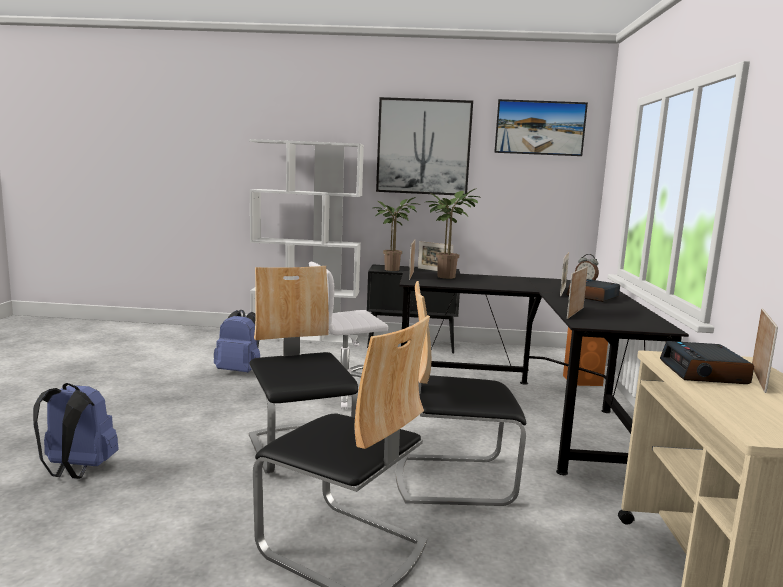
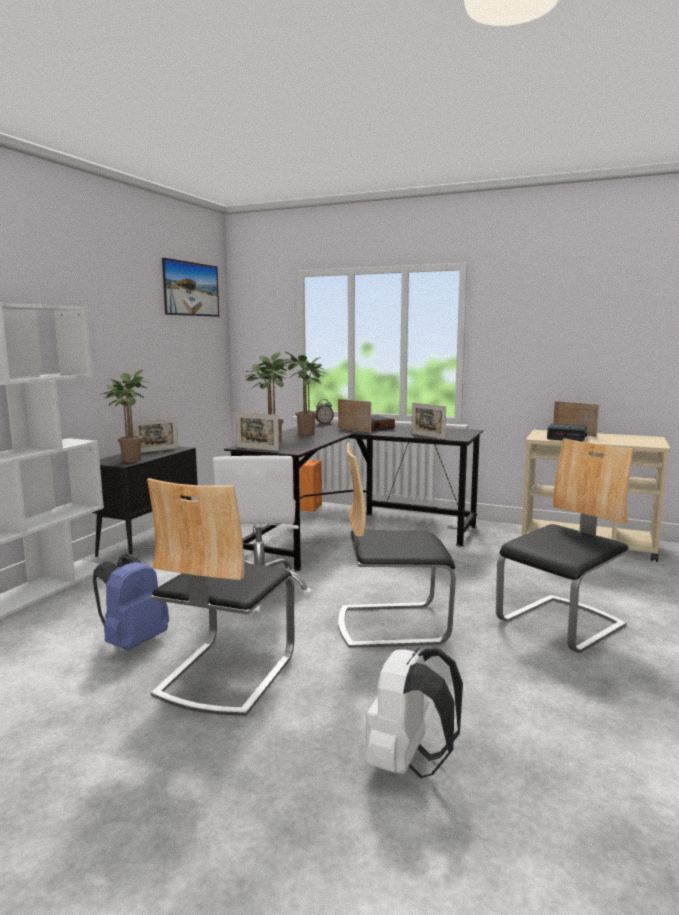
camera: 70 degrees left, 0 degrees up
(77, 471) = (408, 763): blue backpack -> white backpack
(423, 147) = (109, 309): picture -> none
(454, 479) = (463, 575): chair -> chair (225, 674)
(509, 281) = (306, 434): none -> potted plant

